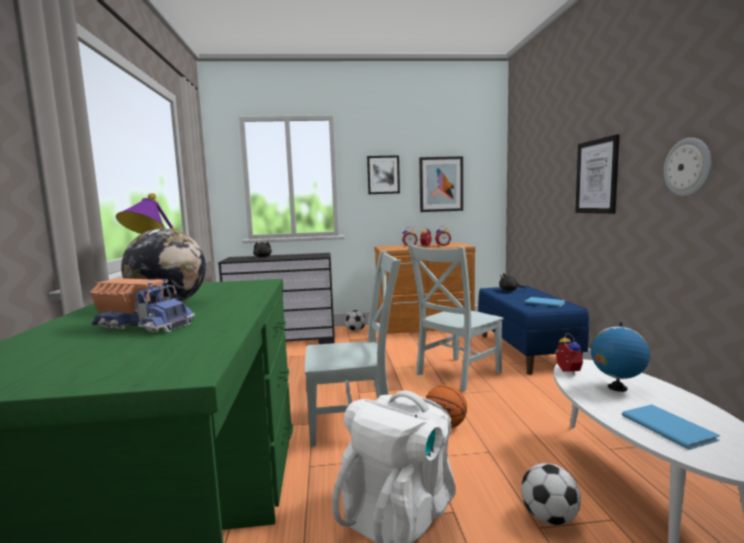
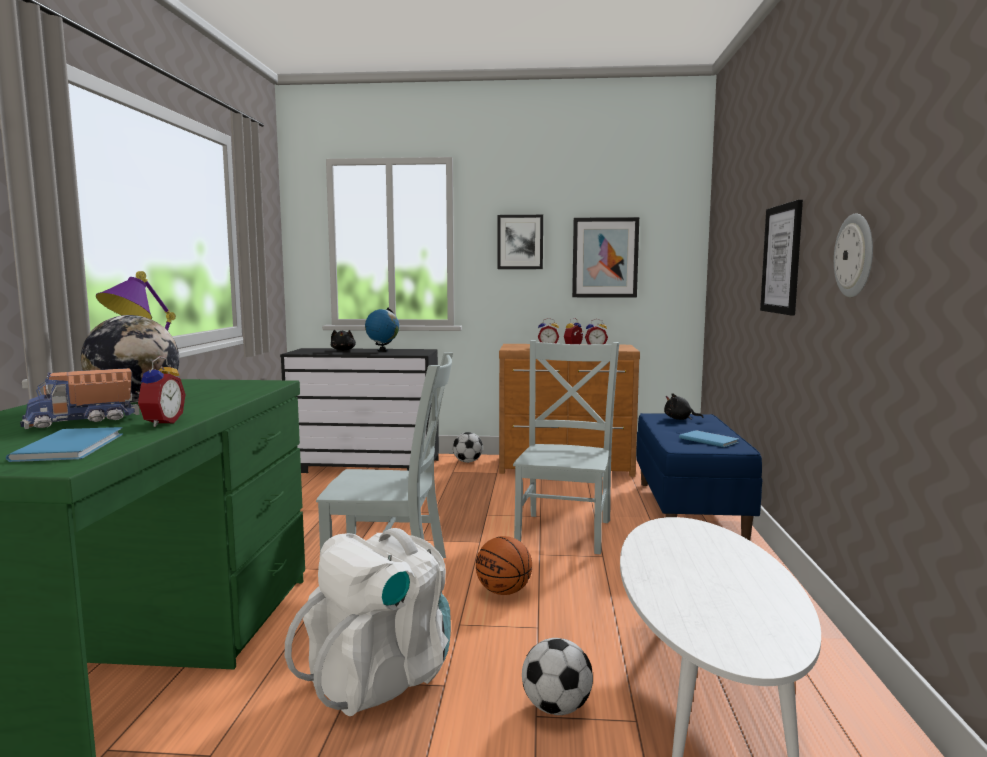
camera: 10 degrees right, 0 degrees up
(145, 325) = (82, 421): toy truck -> toy truck turned 120 degrees clockwise
(456, 374) = (565, 530): grey chair -> grey chair turned 135 degrees clockwise
(566, 371) = (649, 531): alarm clock -> alarm clock (160, 423)
(617, 388) = (694, 557): globe -> globe (382, 351)
(667, 426) = (706, 605): blue book -> blue book (74, 446)

